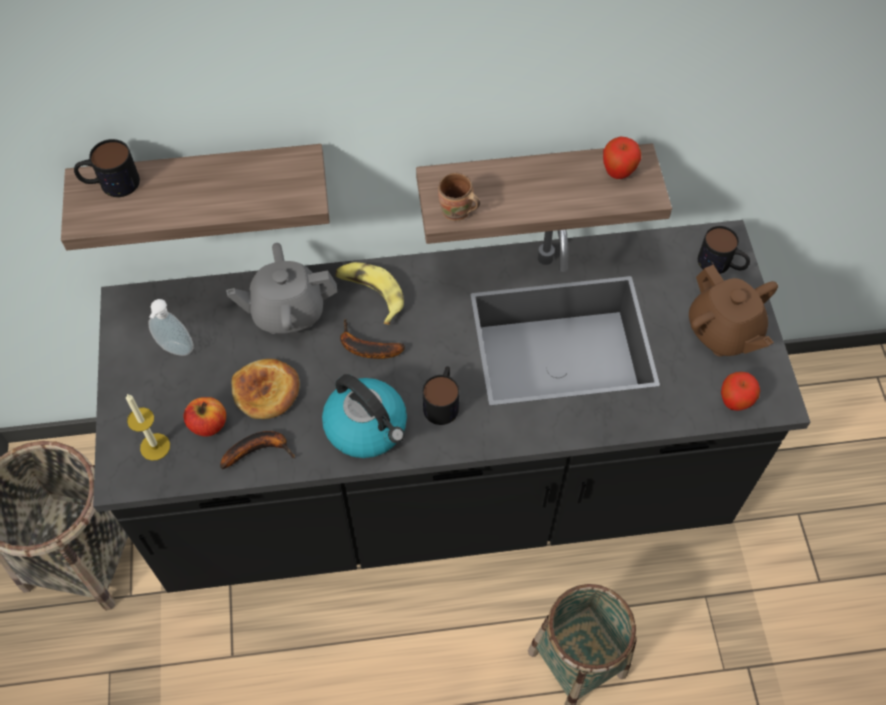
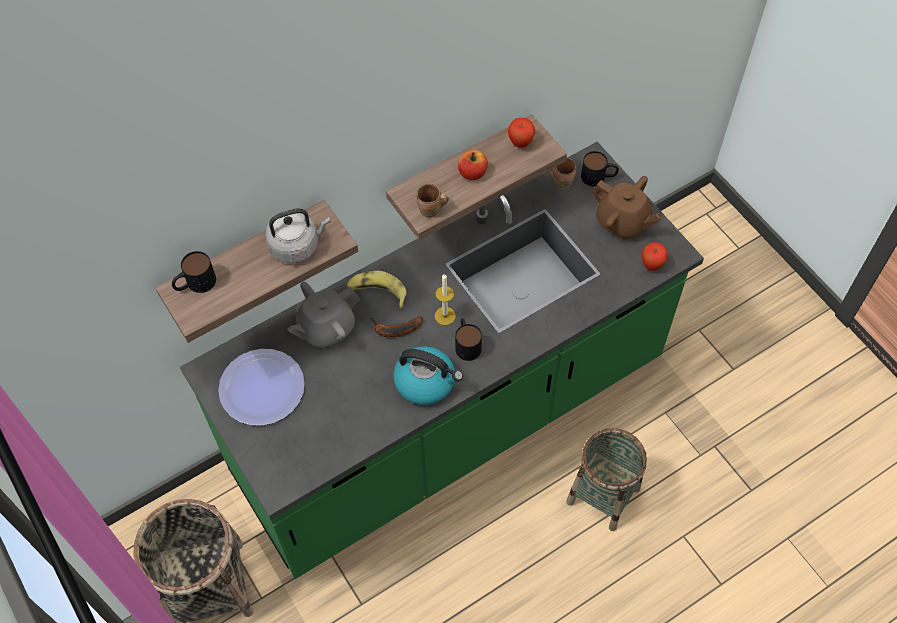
camera: 25 degrees left, 0 degrees up
(155, 446) = (288, 458): candle -> candle (445, 316)
(175, 350) = (262, 388): soap dispenser -> plate
(208, 424) = (316, 427): apple -> apple (472, 173)
(255, 185) = (297, 245): none -> grey kettle
(259, 450) = (362, 428): banana -> none
(266, 391) = (343, 388): bread -> none
(443, 488) = (450, 419): black counter -> green counter
(671, 250) = (561, 180): none -> brown mug

